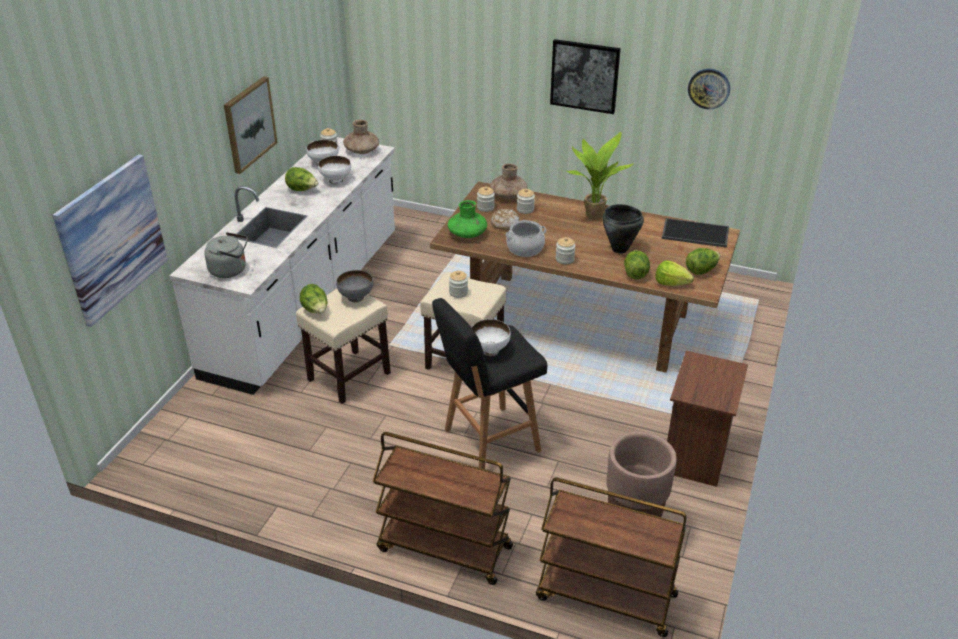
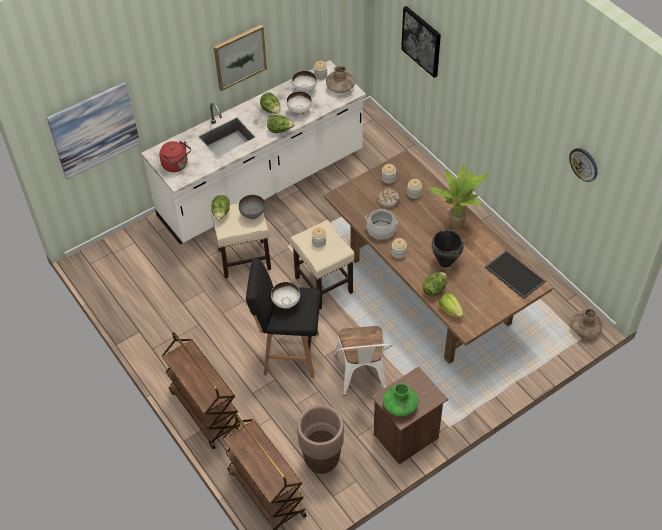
camera: 35 degrees right, 15 degrees up
(230, 270) = (176, 165): grey kettle -> red kettle
(467, 234) = (354, 198): green vase -> green vase (400, 405)
(508, 195) = (414, 174): brown vase -> brown vase (585, 329)
(585, 76) = (508, 105): picture -> picture (421, 41)
(592, 425) = (362, 376): none -> white chair
(701, 270) = (483, 310): lettuce -> lettuce (280, 130)

